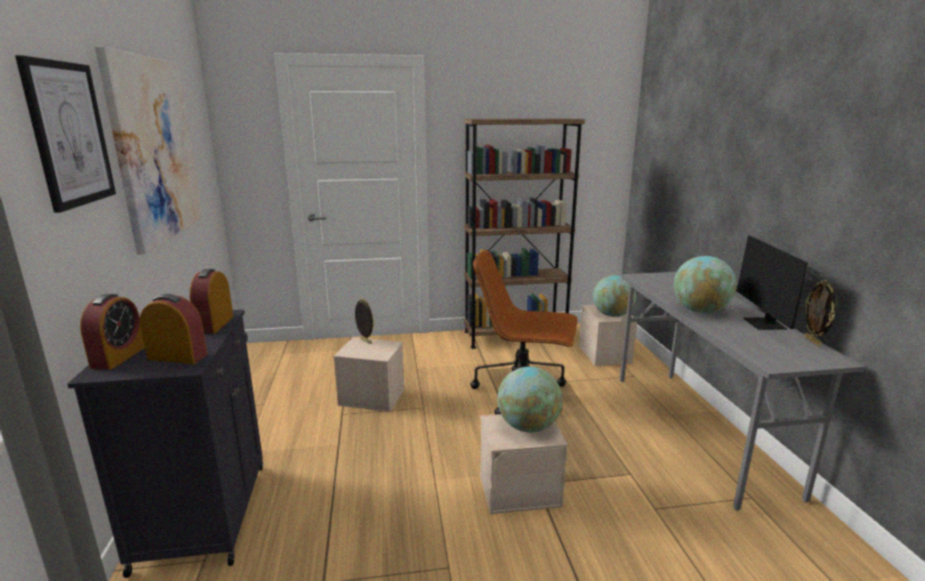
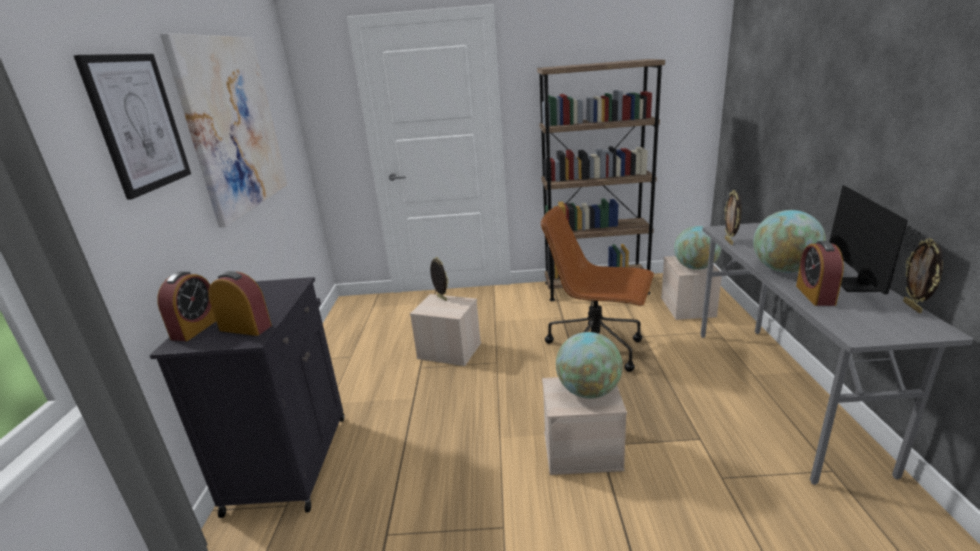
camera: 10 degrees right, 5 degrees up
(215, 324) = (285, 293): alarm clock -> alarm clock (815, 295)
(648, 287) = (729, 242): none -> picture frame

